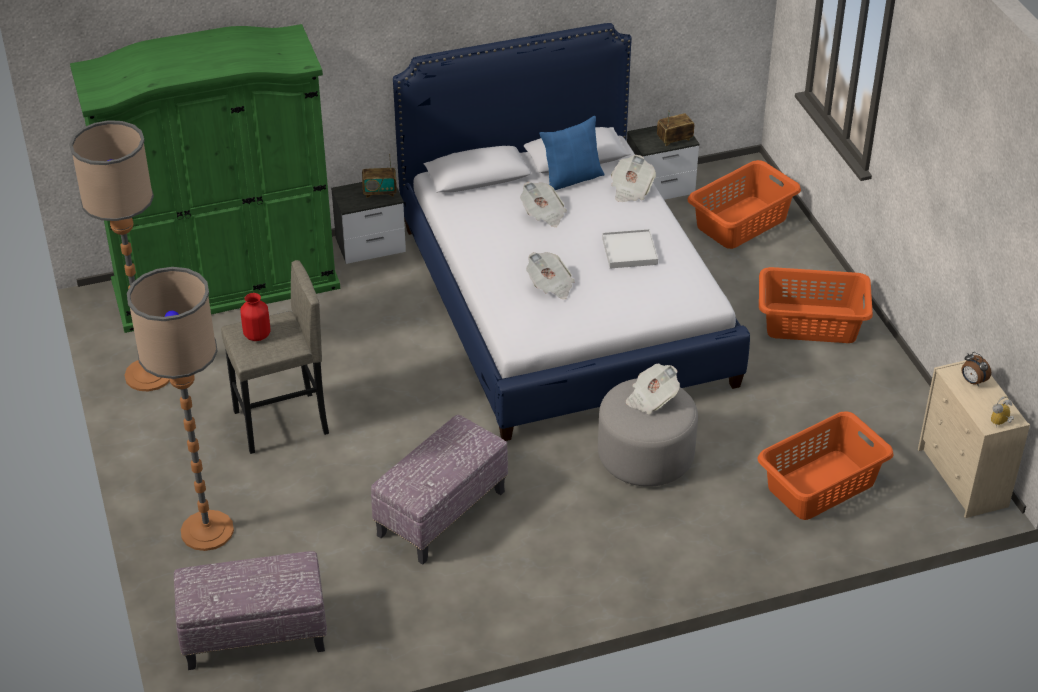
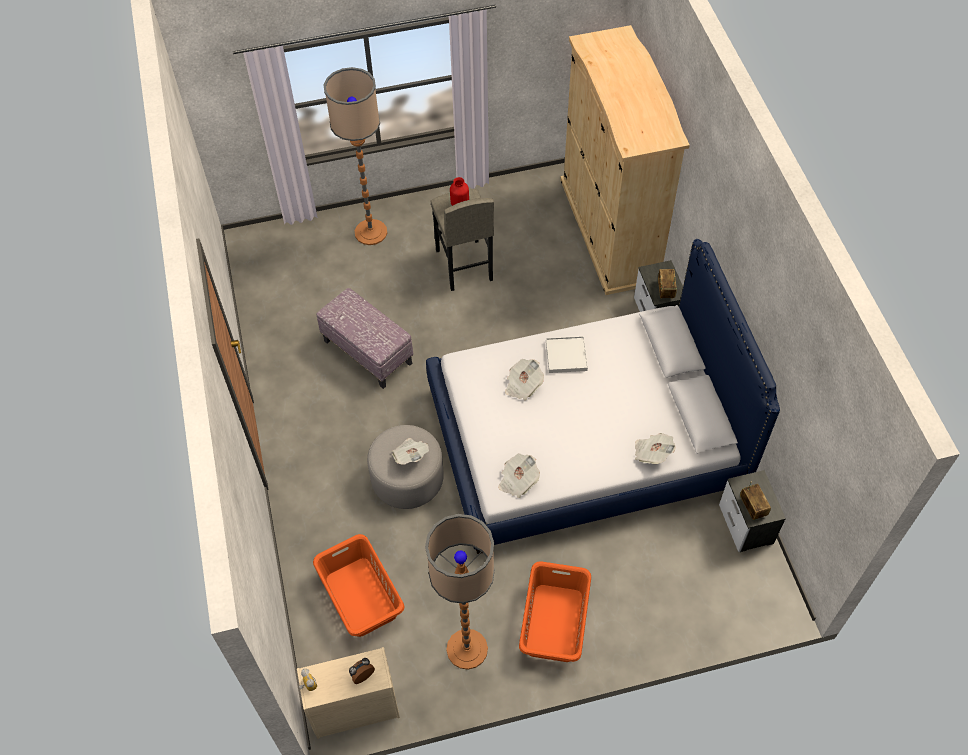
camera: 95 degrees right, 15 degrees up
(149, 374) = (517, 195): floor lamp -> floor lamp (467, 649)
(225, 285) = (610, 229): green wardrobe -> beige wardrobe
(255, 634) = (283, 259): ottoman -> none
(543, 214) = (616, 387): newspaper -> newspaper (517, 481)
(572, 178) = (668, 411): blue pillow -> none
(629, 251) = (566, 444): white tray -> white tray (566, 356)
(742, 223) = (696, 587): orange laundry basket -> none

